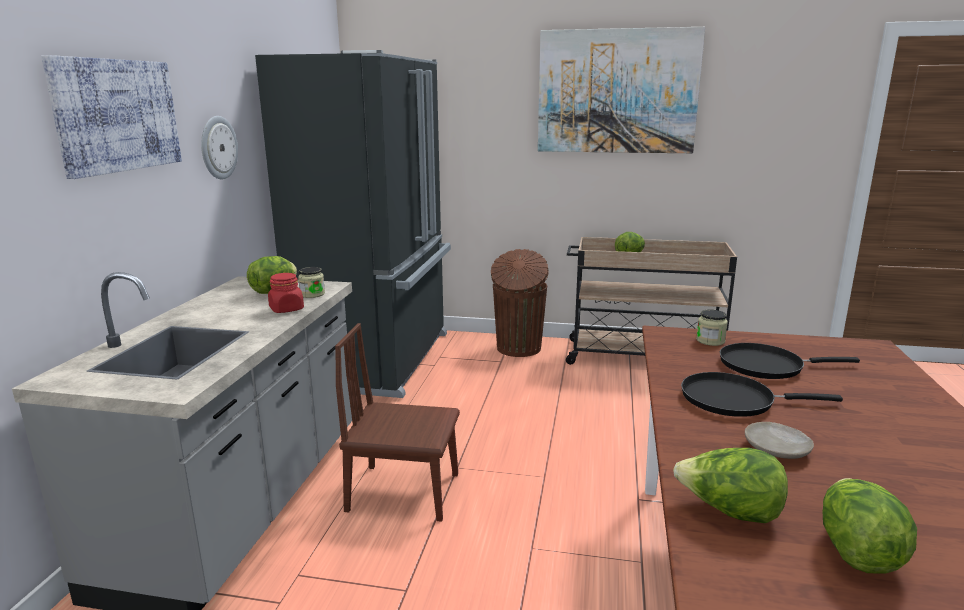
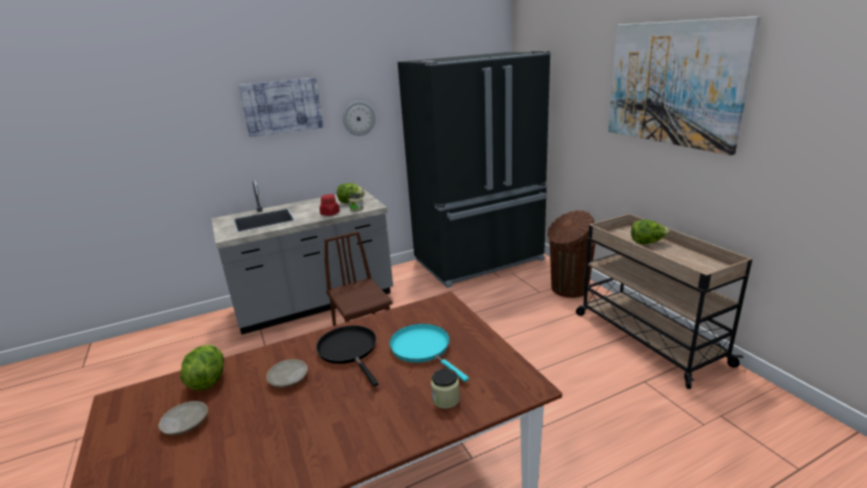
camera: 55 degrees right, 5 degrees up
(710, 341) = (449, 319): jar -> jar (446, 399)
(766, 366) = (423, 349): black frying pan -> turquoise frying pan
(856, 551) = (185, 423): lettuce -> beige plate

